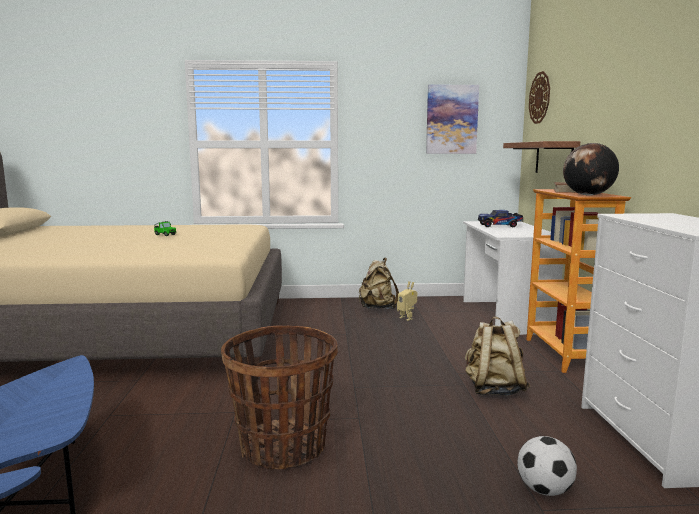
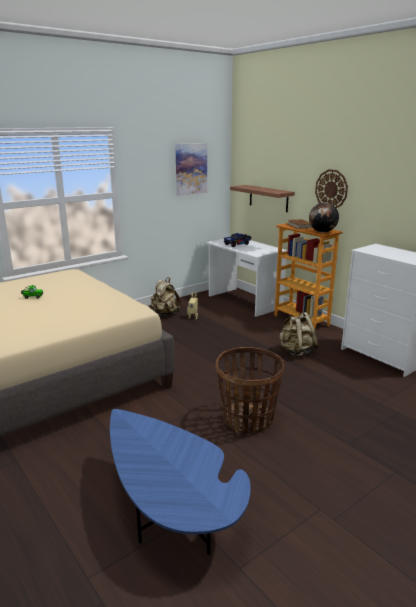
camera: 35 degrees left, 10 degrees up
(540, 98) = (250, 155): wall clock -> wall clock (331, 189)
(544, 490) = (371, 394): football -> none

